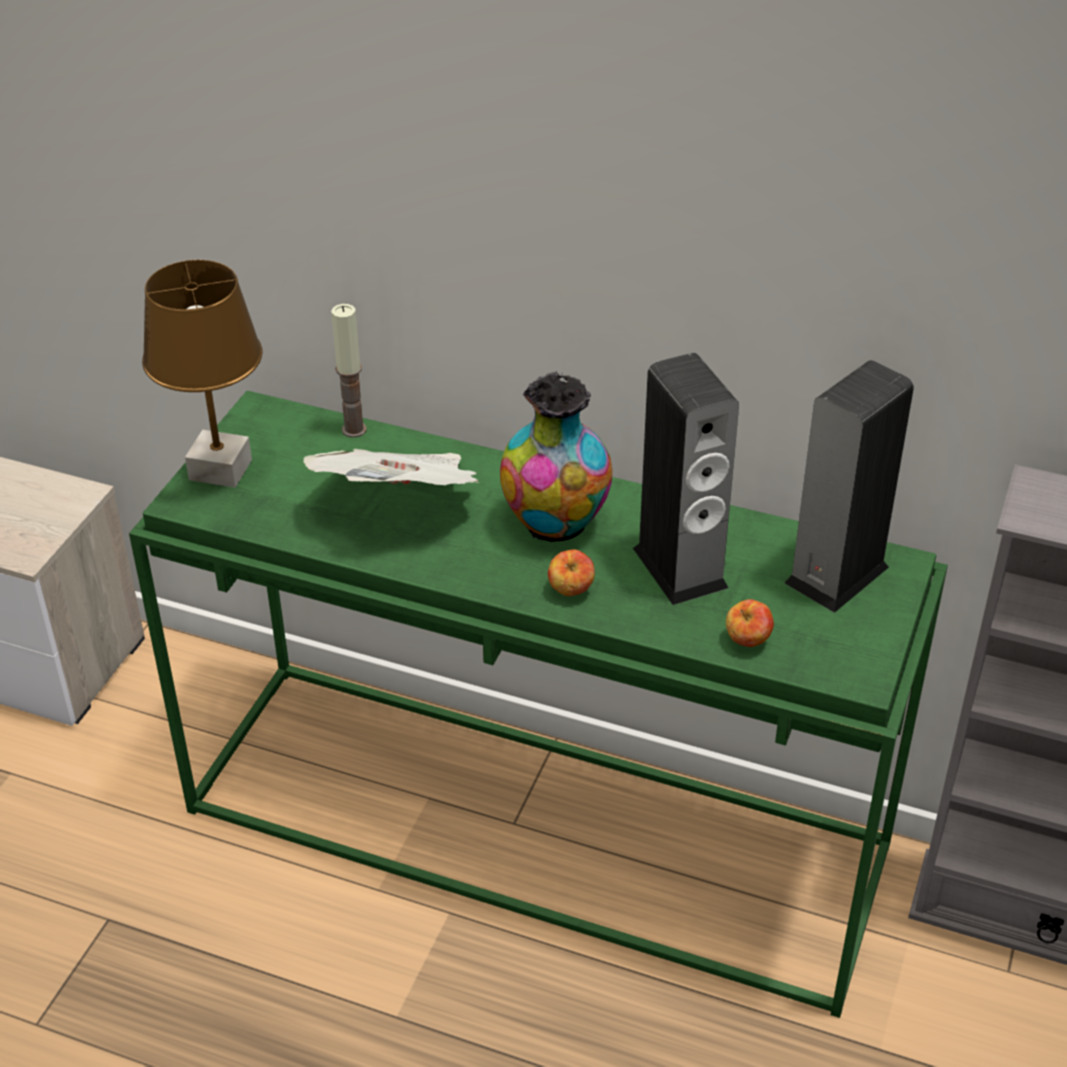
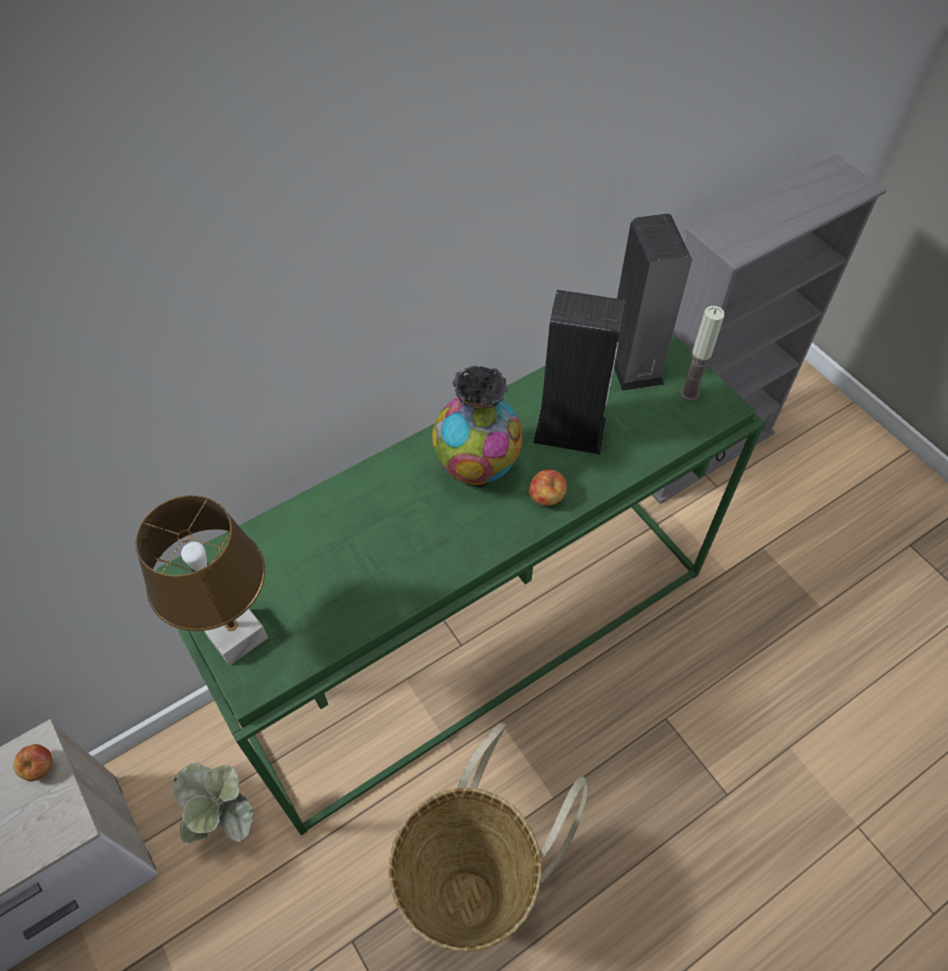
camera: 55 degrees left, 15 degrees up
(160, 748) = (229, 822): none -> potted plant
(237, 998) = (477, 887): none -> basket
(354, 430) = (273, 525): candle -> candle (689, 393)
(401, 502) = (379, 541): newspaper -> none
(748, 641) = (658, 438): apple -> apple (40, 767)

